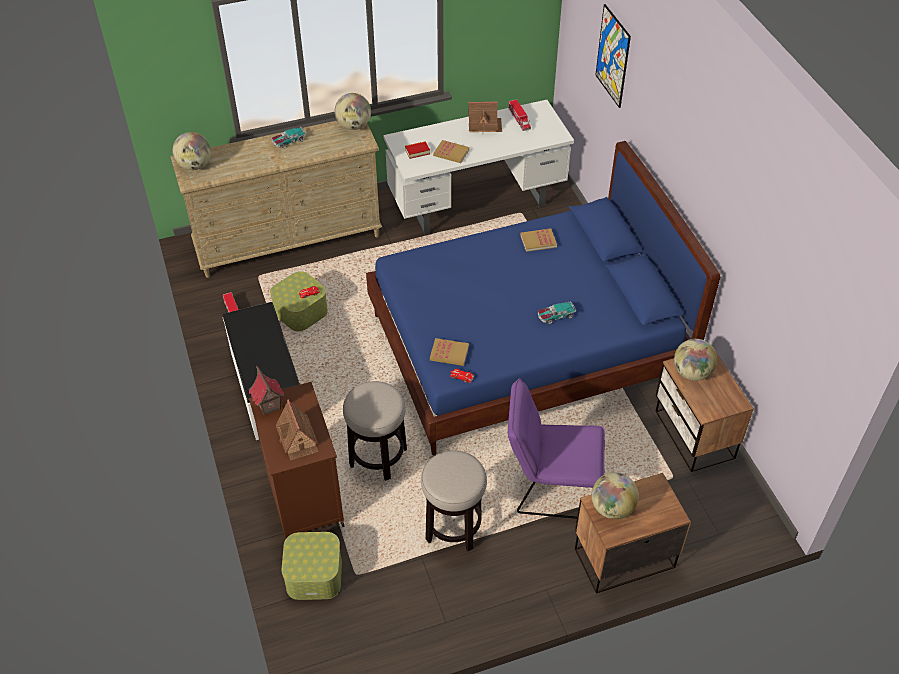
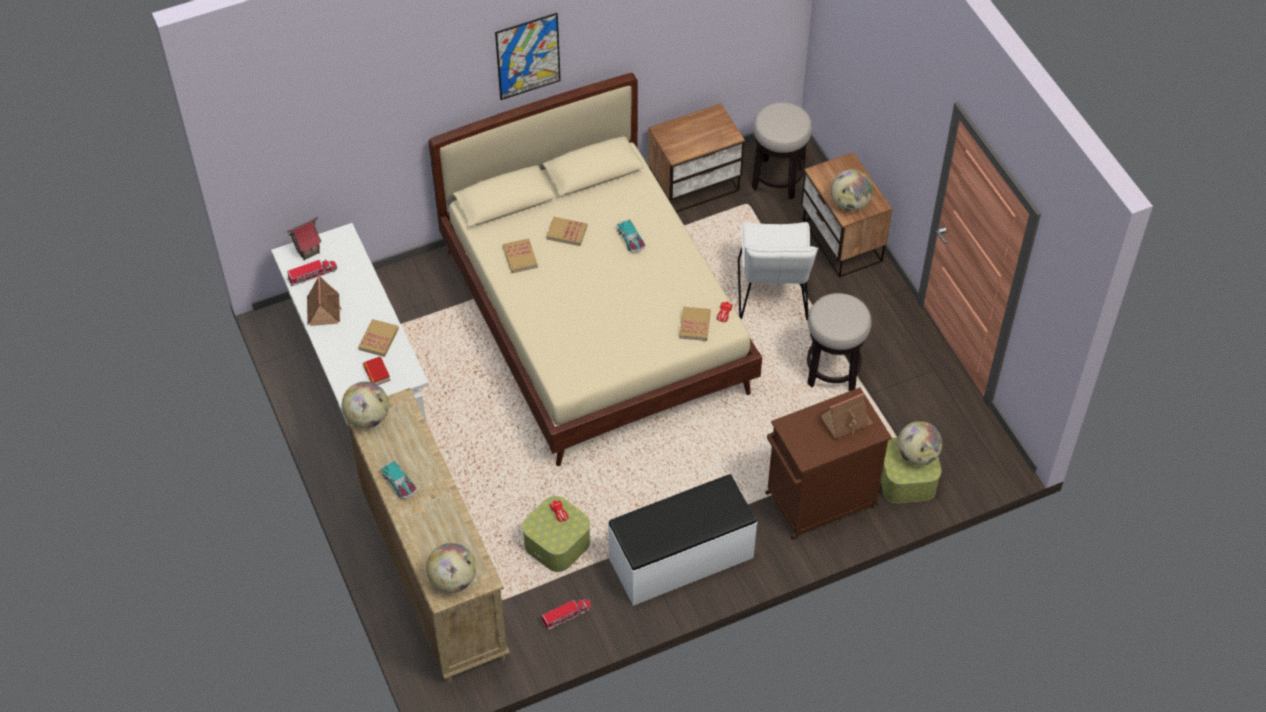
camera: 95 degrees left, 5 degrees up
(268, 406) = (809, 452): toy house -> toy house (308, 251)
(378, 457) = (759, 441): stool -> stool (778, 179)
(526, 349) = (596, 321): blue bed -> beige bed
(550, 486) = (772, 296): purple chair -> white chair
(566, 272) = (566, 232): none -> book
(613, 56) = (361, 106): picture -> picture (528, 56)
(691, 373) = (683, 144): globe -> globe (917, 455)

